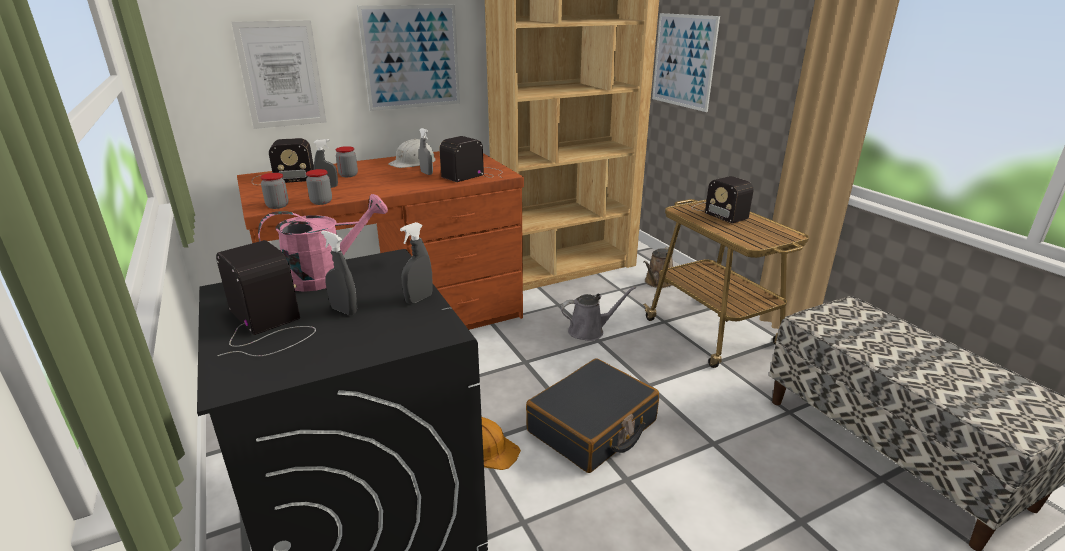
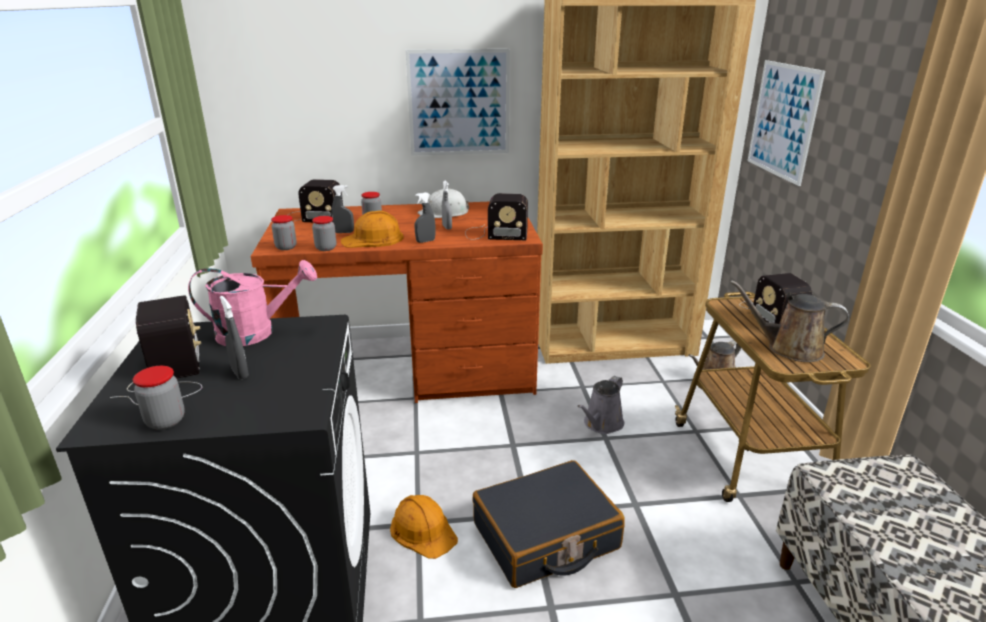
camera: 20 degrees right, 0 degrees up
(281, 74) = (327, 116): picture -> none
(304, 363) = (165, 421): none -> jar
(363, 190) = (373, 239): none -> orange hard hat
(419, 299) = (311, 373): grey spray bottle -> grey spray bottle (425, 241)
(474, 174) = (493, 234): radio -> radio turned 150 degrees counterclockwise
(589, 331) = (601, 424): grey watering can -> grey watering can turned 120 degrees clockwise
(748, 233) = (789, 349): none -> brown watering can

